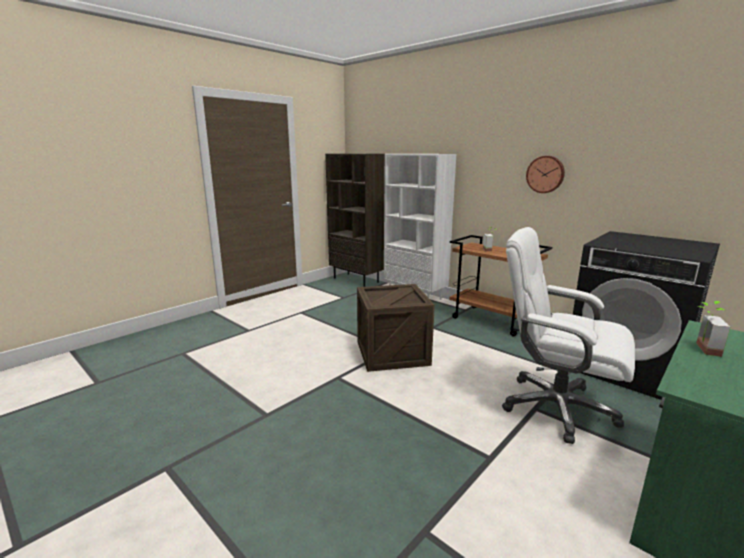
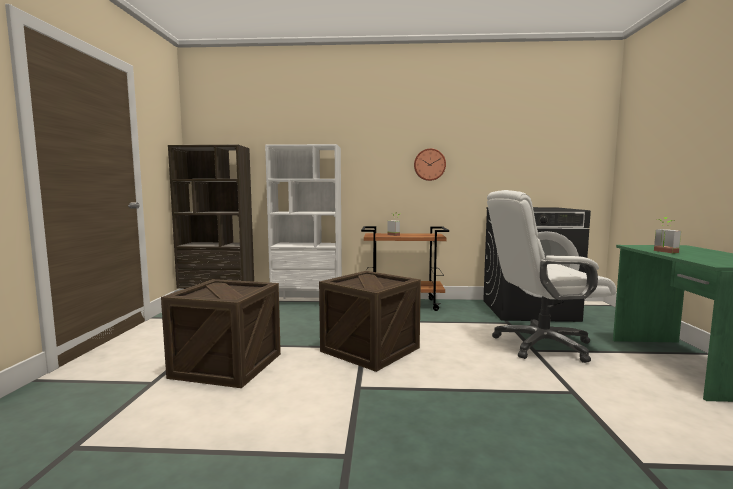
camera: 40 degrees left, 10 degrees down
(293, 332) = (227, 365): none -> crate

